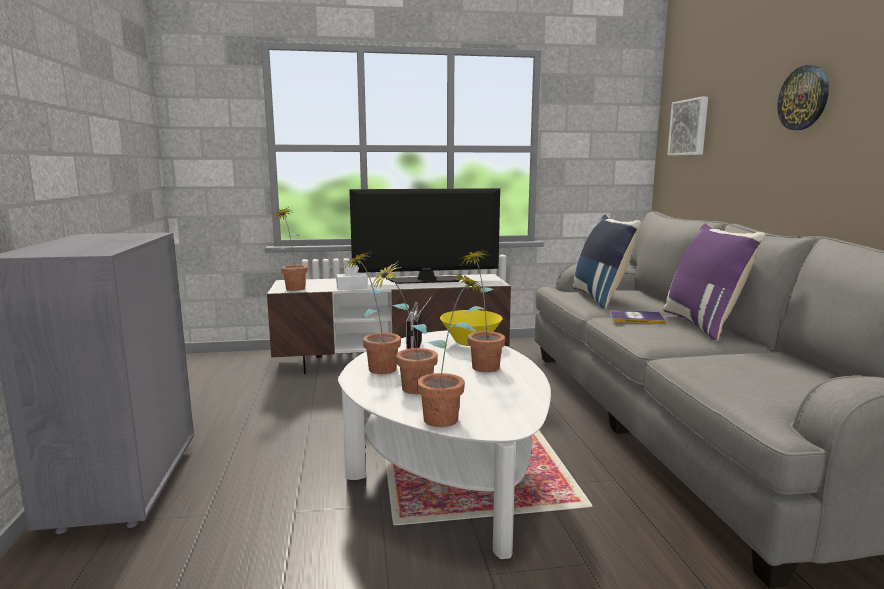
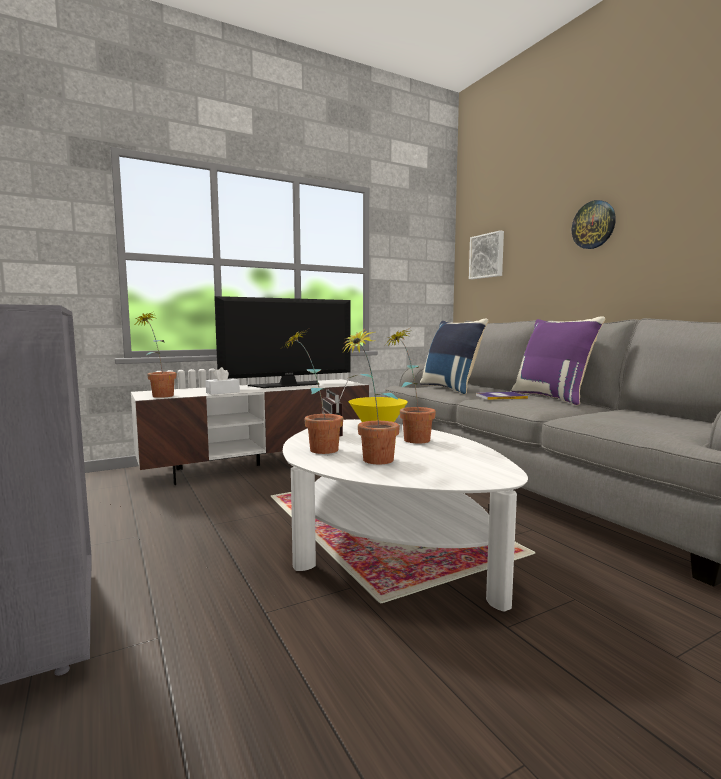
camera: 20 degrees left, 5 degrees down
(449, 416) = (439, 476): potted plant -> none

